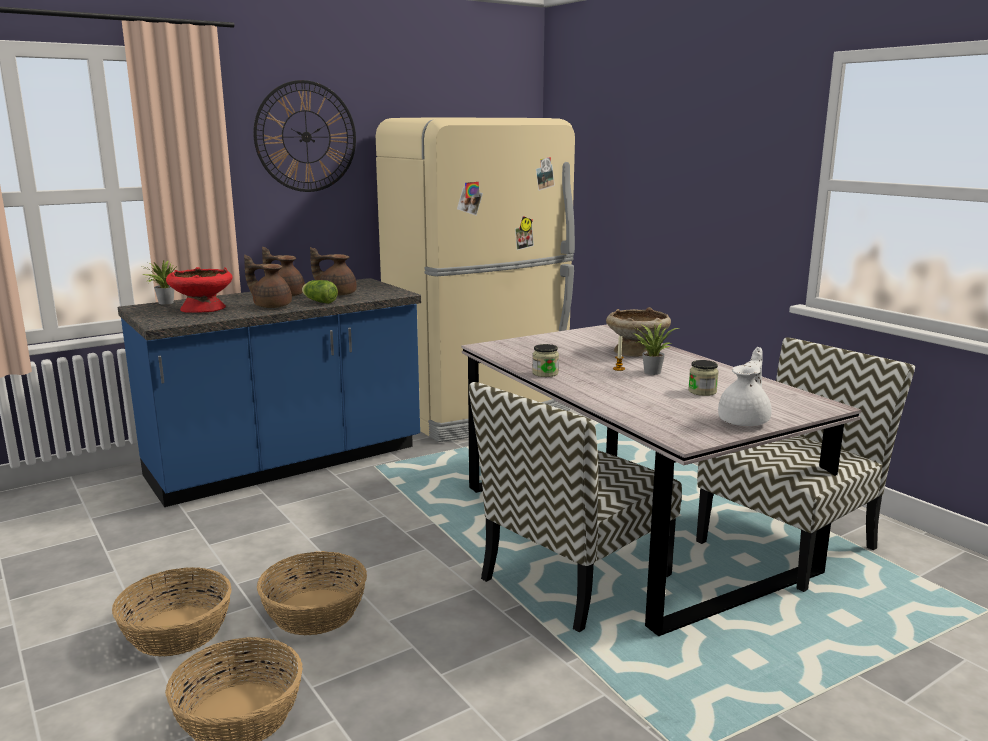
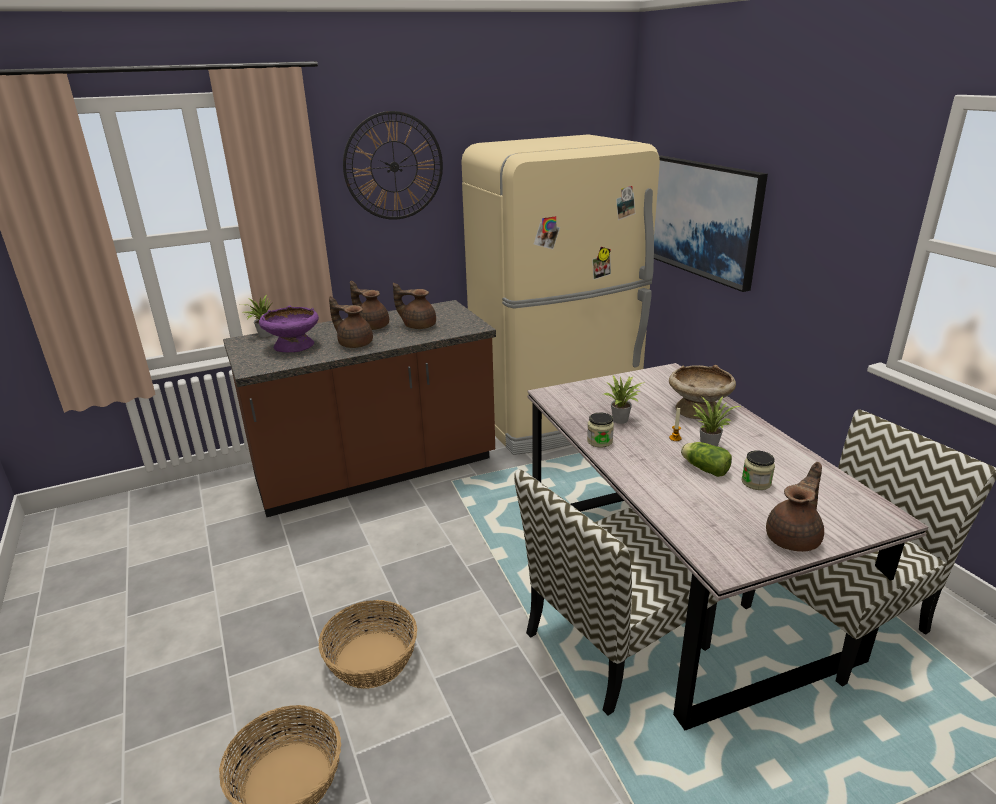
camera: 10 degrees right, 10 degrees up
(176, 631) = (252, 670): basket -> none
(202, 309) = (293, 346): red bowl -> purple bowl
(287, 463) = (376, 472): blue counter -> brown counter
(319, 301) = (399, 337): lettuce -> lettuce (703, 468)
(564, 360) = (622, 420): none -> potted plant
(617, 195) = (701, 218): none -> picture
(745, 421) = (794, 538): white teapot -> brown teapot

